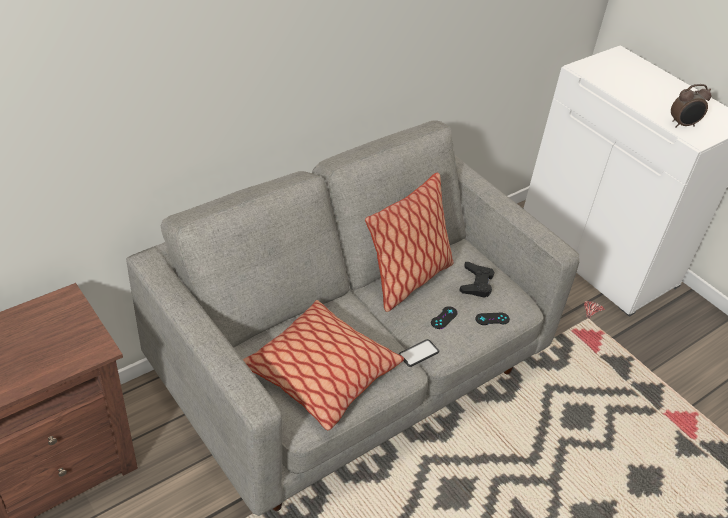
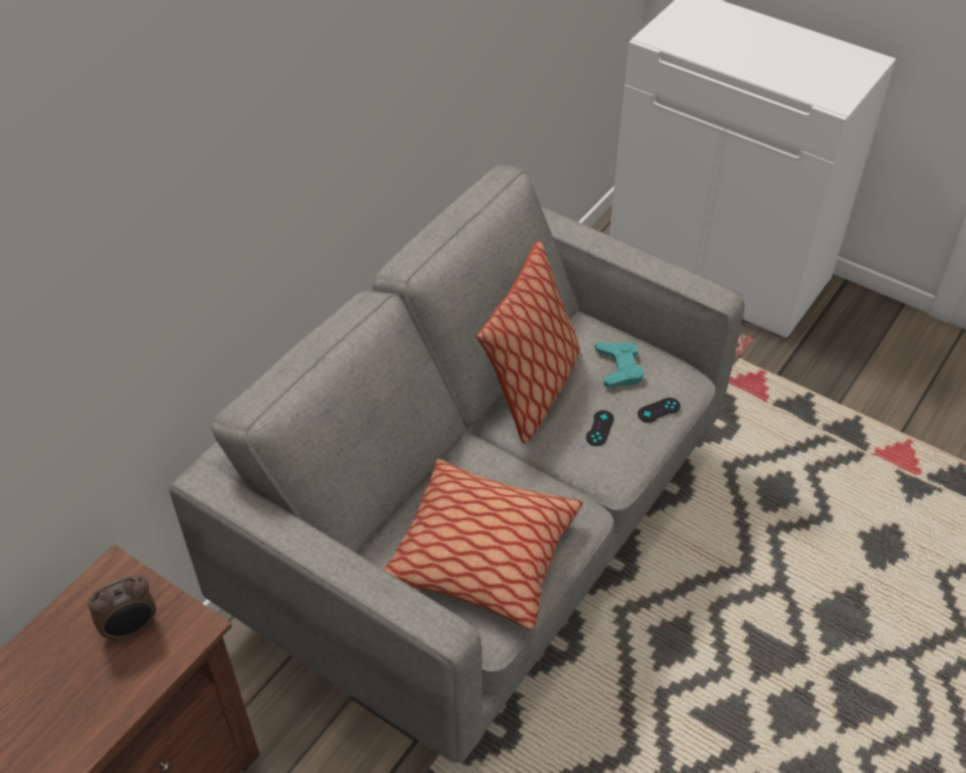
camera: 15 degrees left, 5 degrees up
(418, 353) = (590, 487): phone -> none
(476, 283) = (619, 368): black game controller -> turquoise game controller
(683, 125) = (812, 85): alarm clock -> alarm clock (132, 629)

